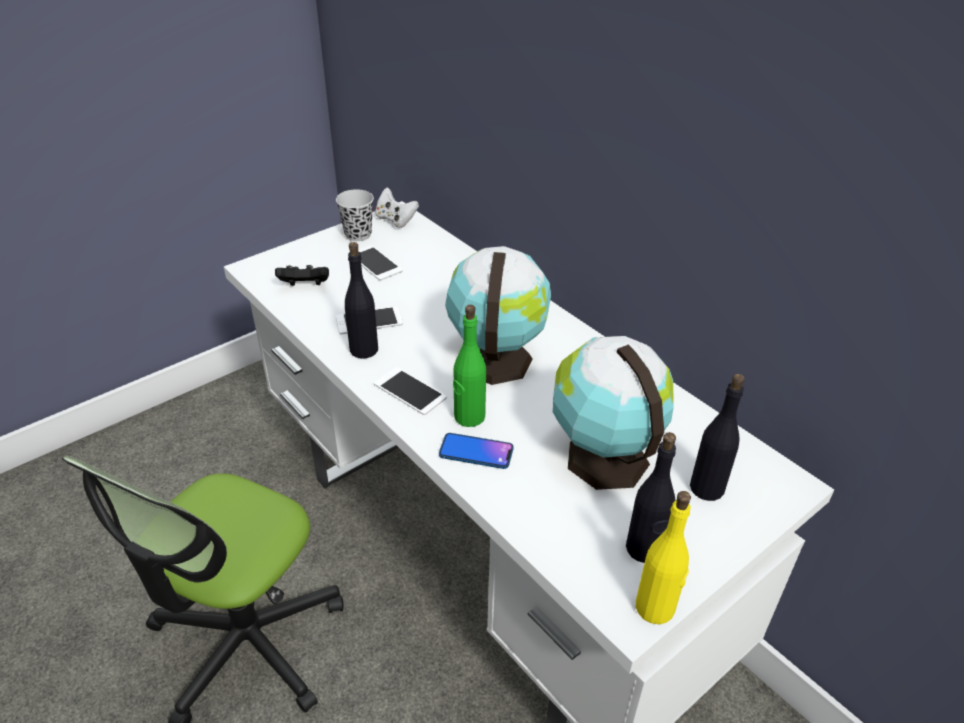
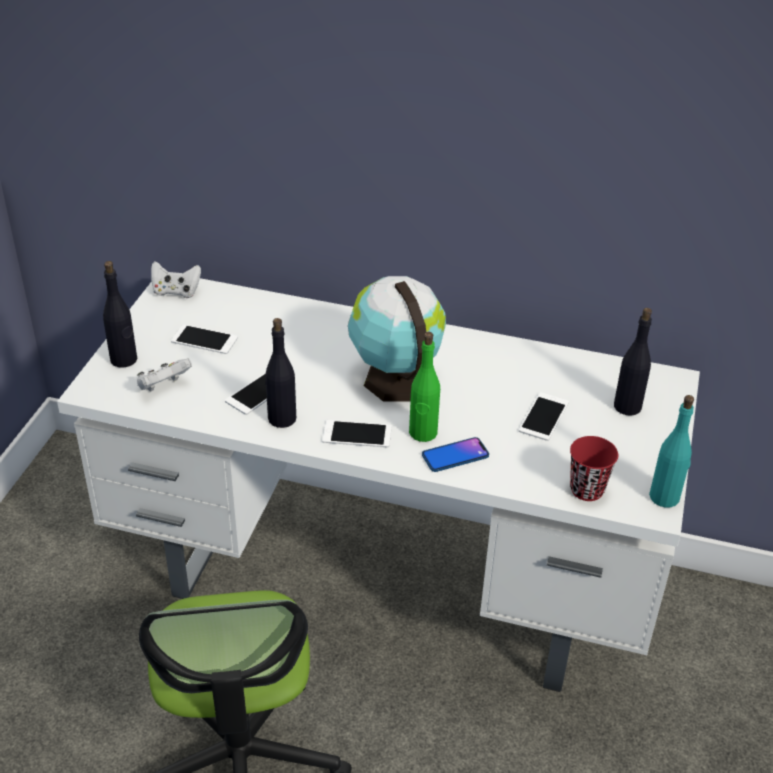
camera: 35 degrees left, 0 degrees up
(305, 286) = (163, 386): black game controller -> white game controller
(358, 234) = (156, 319): black cup -> none
(574, 553) = (587, 489): none -> red cup
(603, 456) = (544, 417): globe -> phone
(644, 549) = (626, 465): black bottle -> black bottle (124, 359)
(655, 607) = (665, 497): yellow bottle -> turquoise bottle

